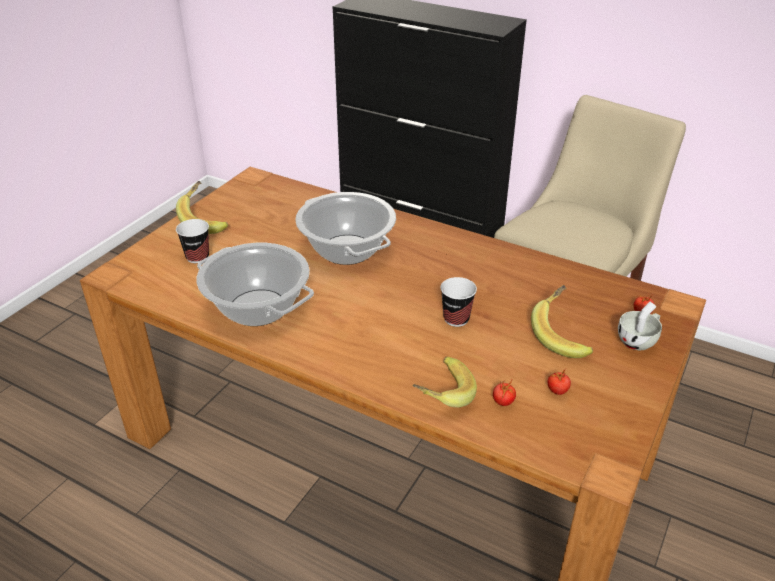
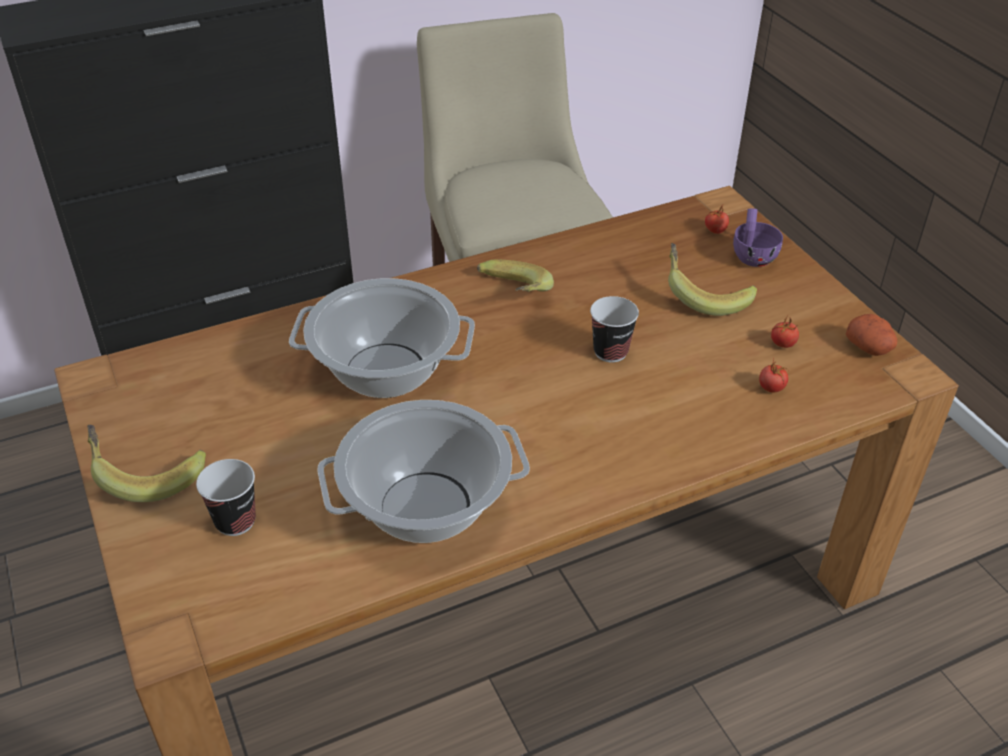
camera: 55 degrees left, 5 degrees up
(440, 394) = (725, 426): banana -> banana (511, 297)
(610, 437) = (869, 347): none -> potato
(639, 340) = (753, 255): white cup -> purple cup

